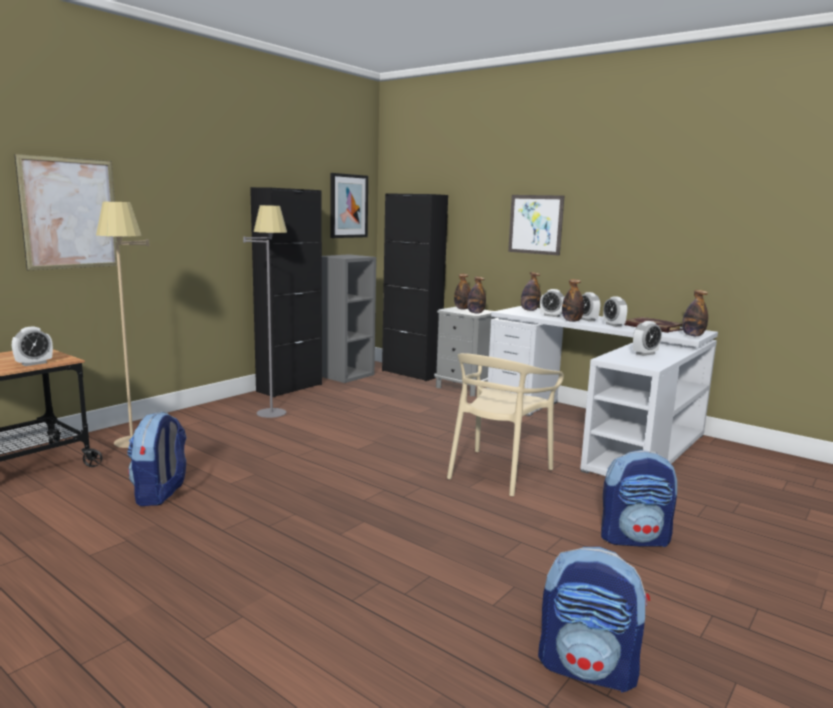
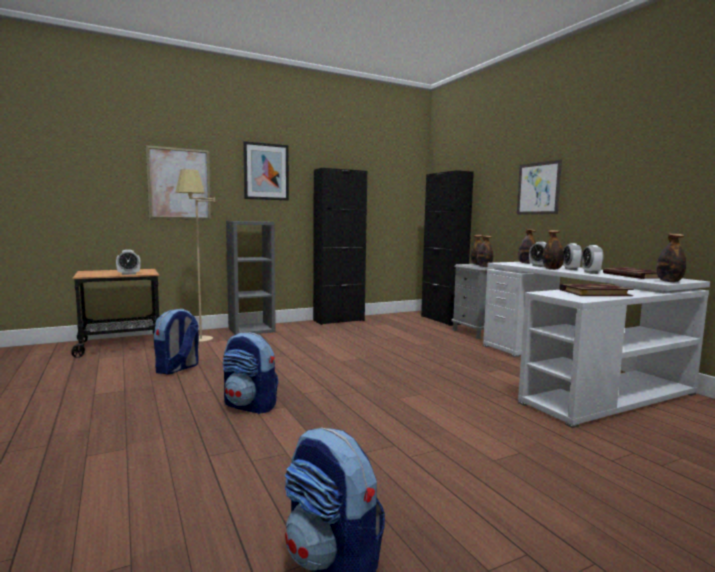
camera: 25 degrees right, 5 degrees down
(271, 408) = (310, 331): grey floor lamp -> none
(346, 375) = (390, 317): grey bookcase -> grey bookcase (252, 330)
(348, 206) = (400, 186): picture -> picture (266, 171)
(497, 472) = (436, 392): beige chair -> none
(634, 538) = (513, 465): backpack -> backpack (250, 406)
(645, 354) = (594, 292): alarm clock -> book

